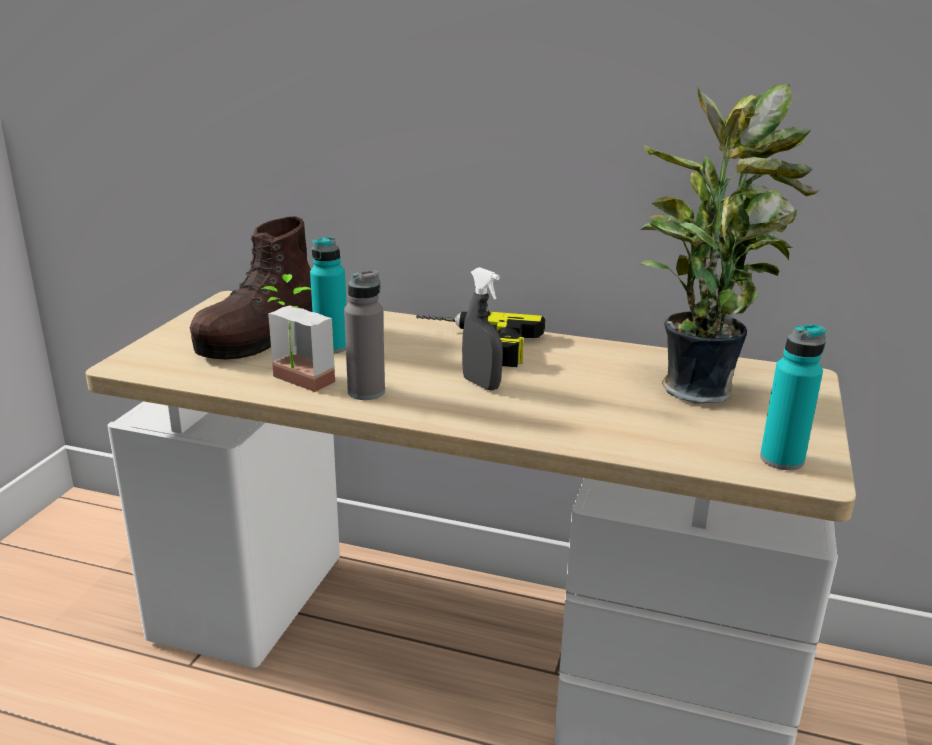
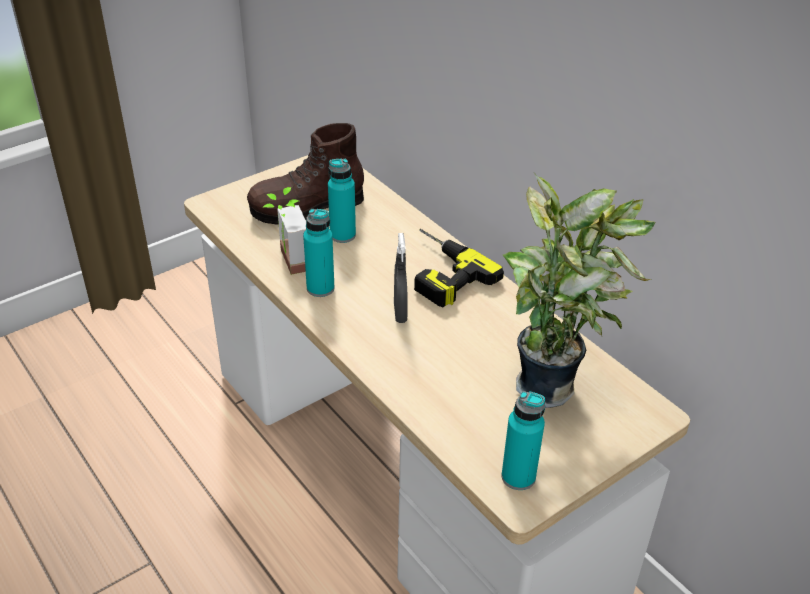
camera: 35 degrees right, 15 degrees up
(366, 392) = (320, 288): grey bottle -> turquoise bottle

